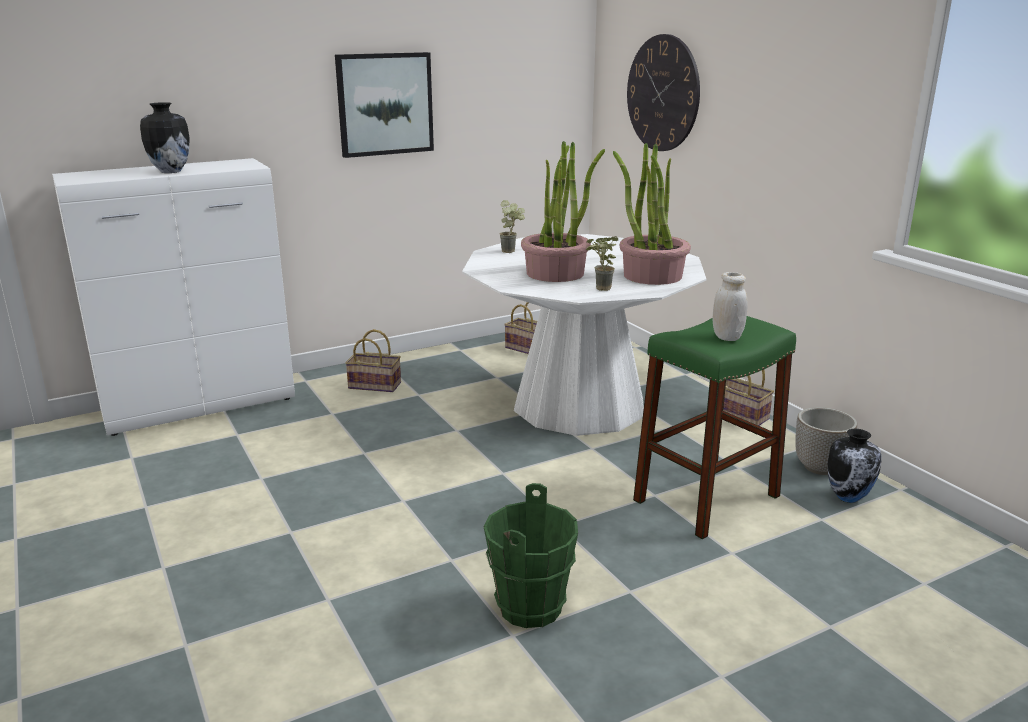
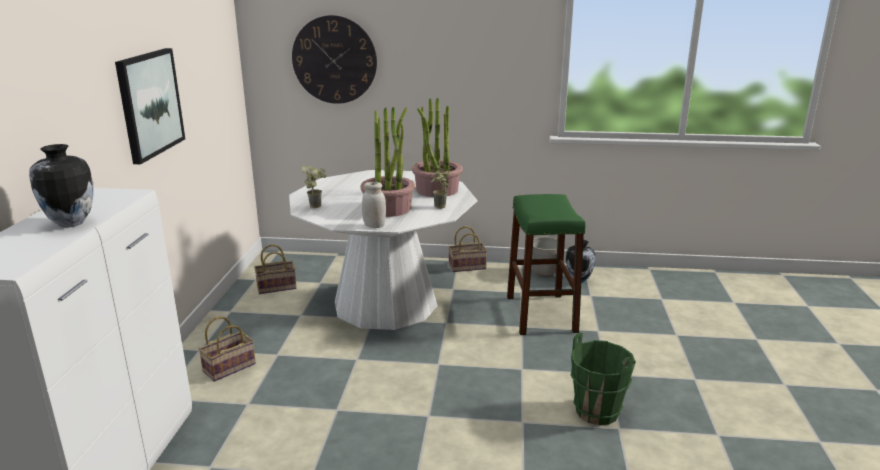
camera: 55 degrees left, 0 degrees up
(727, 337) = (555, 208): white jar -> white jar (374, 225)

